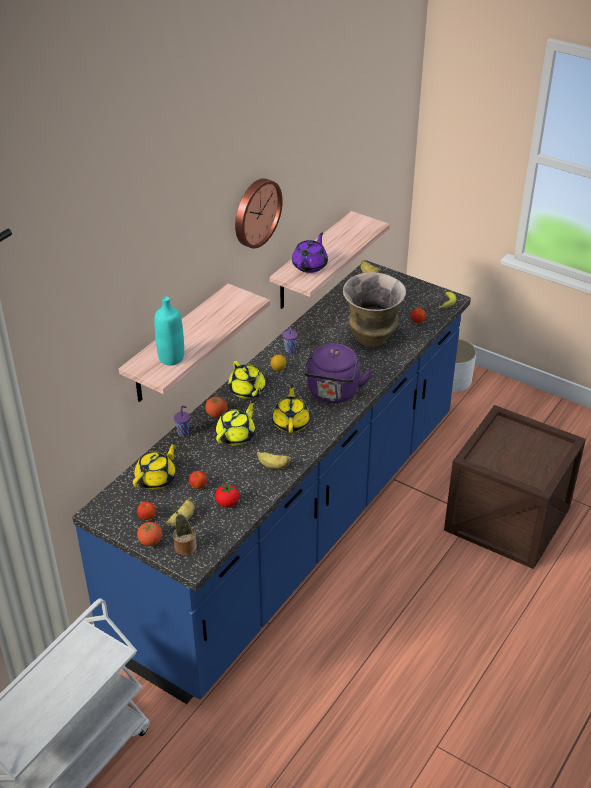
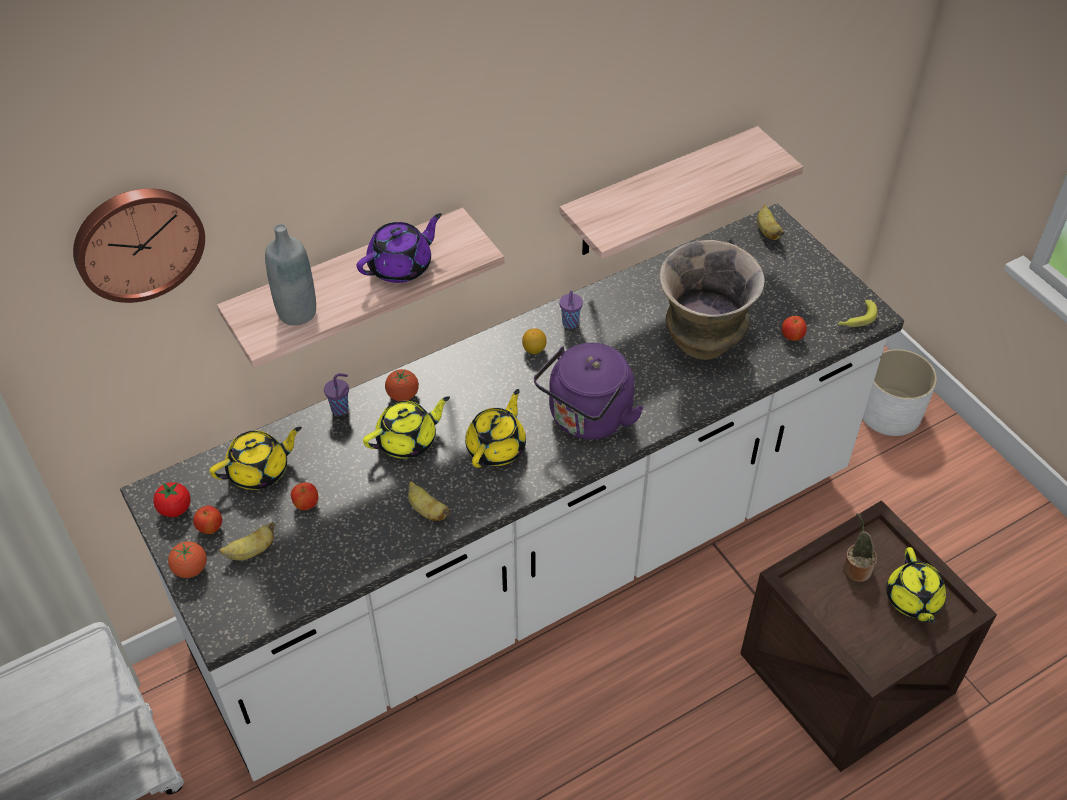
camera: 25 degrees right, 10 degrees up
(171, 358) = (297, 312): turquoise bottle -> grey bottle
(184, 546) = (227, 595): potted plant -> potted plant (855, 568)
(227, 503) = (327, 548): tomato -> tomato (175, 509)
(247, 391) = (468, 371): yellow teapot -> yellow teapot (913, 600)
(255, 212) = (531, 108): wall clock -> wall clock (137, 242)
(295, 527) = (533, 566): blue counter -> white counter
(310, 265) = (631, 205): purple teapot -> purple teapot (401, 266)

